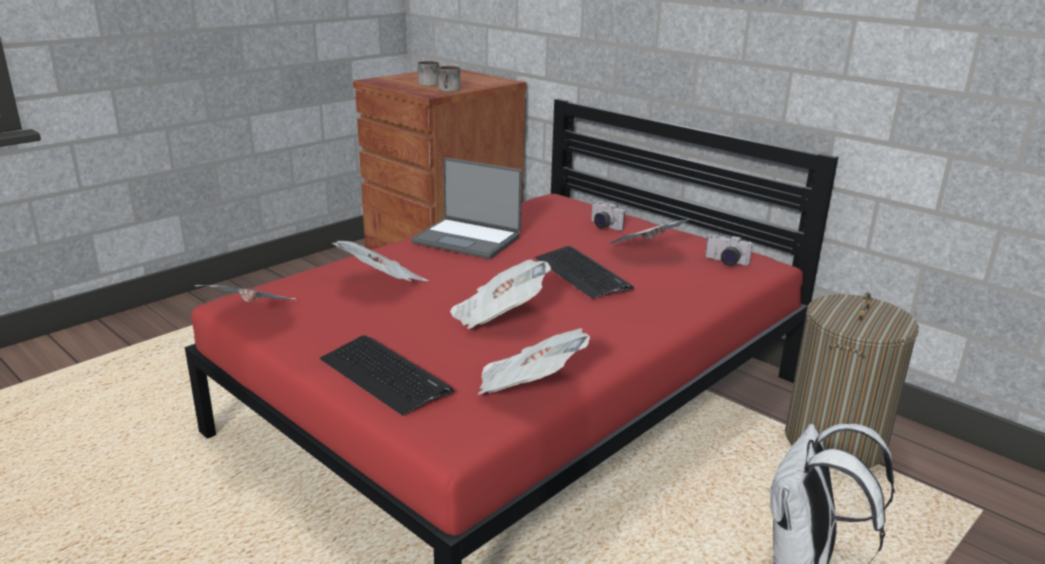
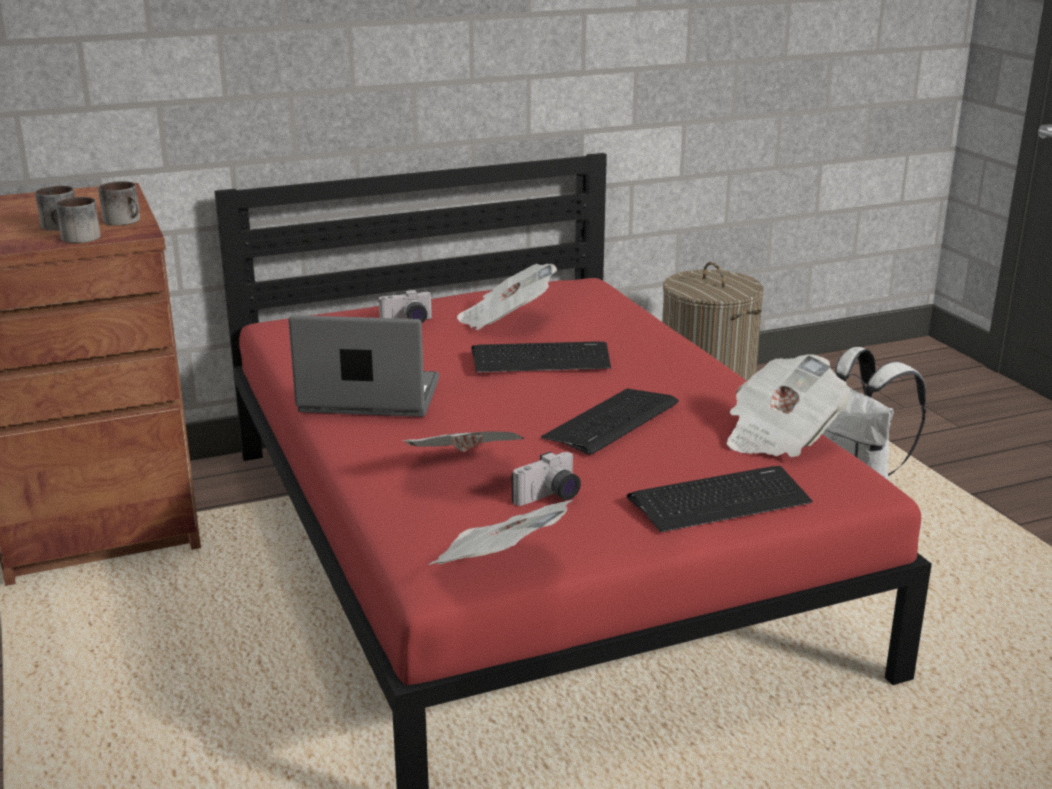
camera: 65 degrees left, 0 degrees up
(410, 88) = (75, 237): none -> mug
(468, 239) = (368, 398): laptop -> laptop turned 135 degrees counterclockwise
(498, 317) = (612, 422): newspaper -> keyboard
(725, 262) = (570, 296): camera -> camera (549, 497)

